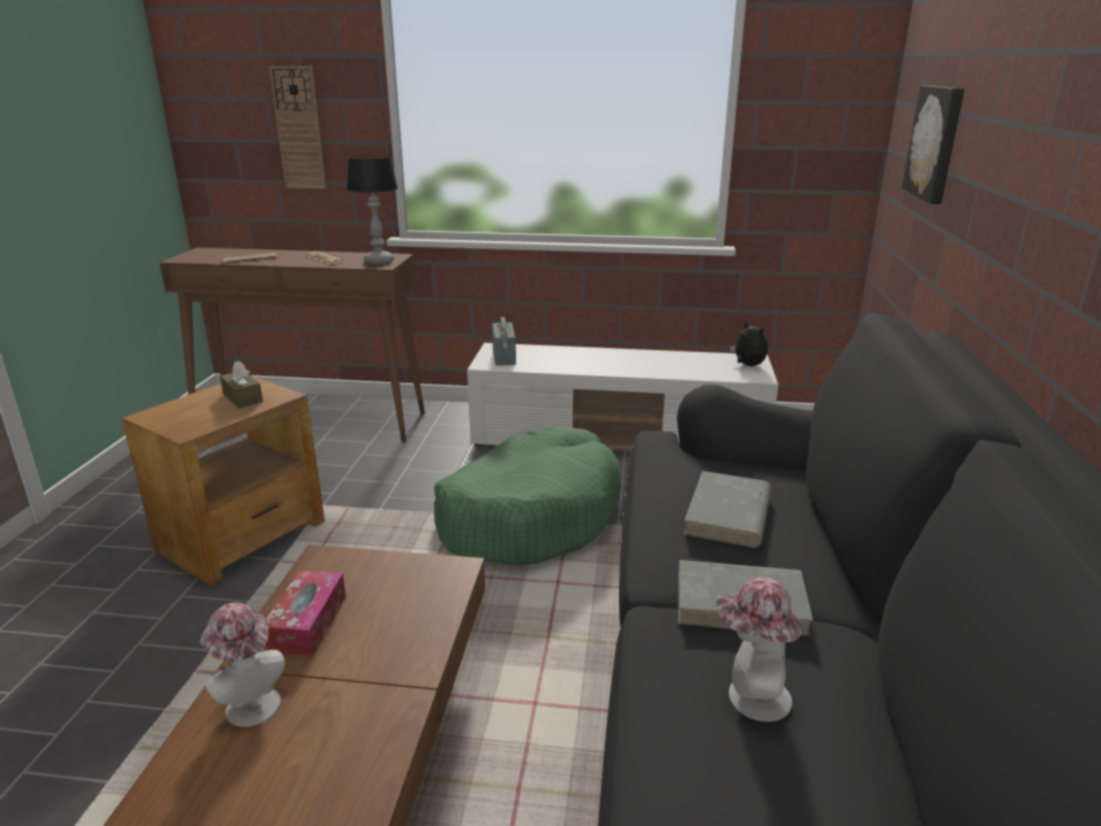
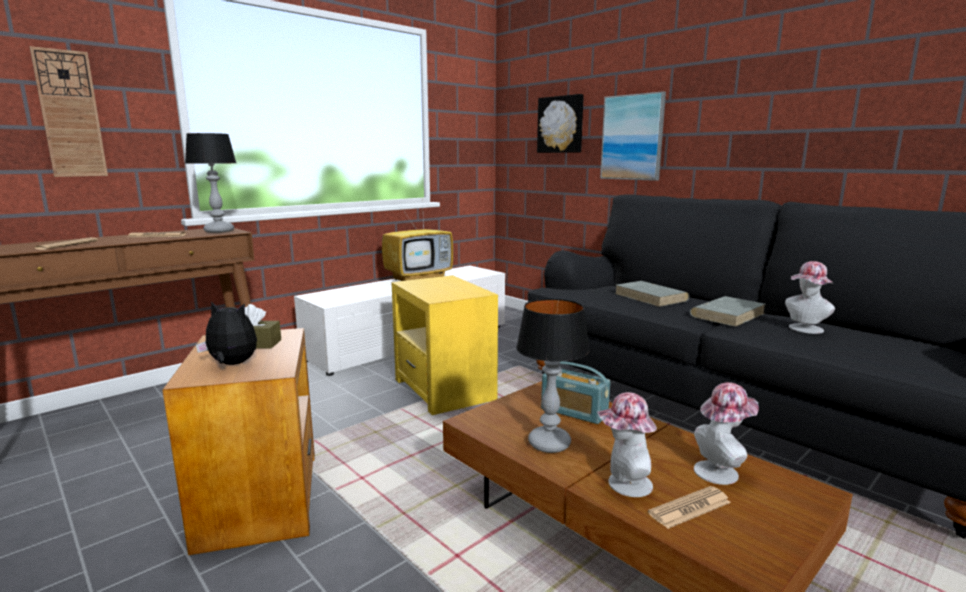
camera: 50 degrees left, 10 degrees down
(225, 765) = (689, 508): none -> newspaper
(307, 623) = (550, 444): tissue box -> table lamp
(333, 768) = (720, 471): none -> hat
(504, 357) = (331, 298): radio -> radio (574, 412)
(529, 516) = (443, 390): green dog bed -> yellow side table
(649, 358) = (419, 278): none -> television
(747, 365) = (473, 270): plush toy -> plush toy (231, 364)
(991, 196) = (632, 137): none -> picture

